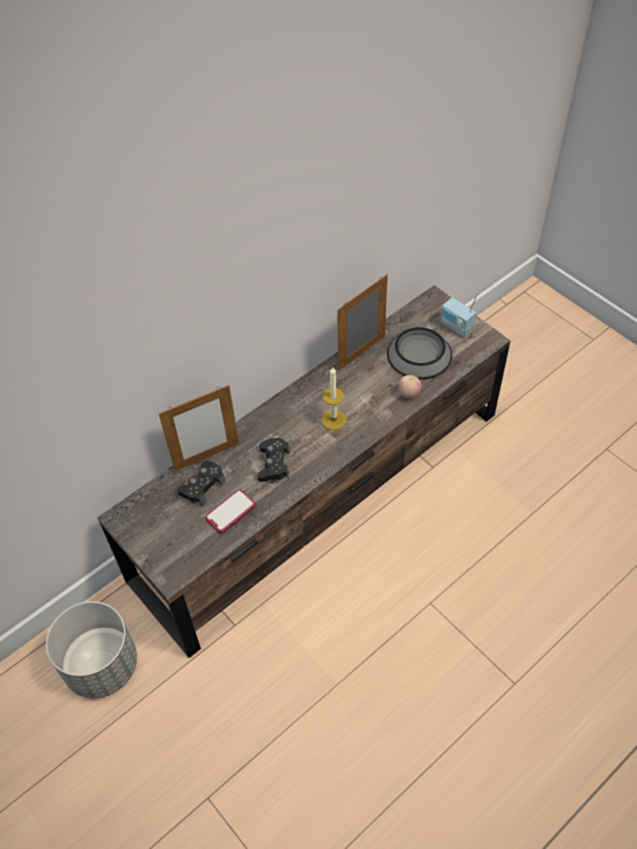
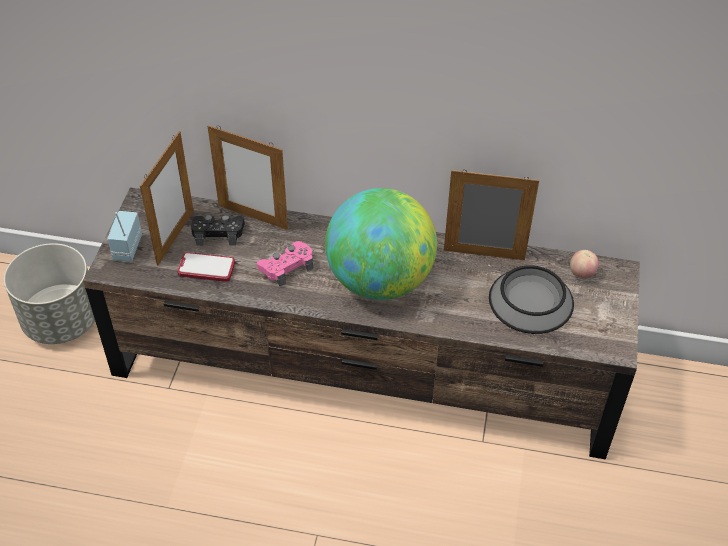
camera: 50 degrees right, 5 degrees down
(181, 515) = (175, 237): none -> picture frame
(274, 464) = (287, 267): black game controller -> pink game controller
(333, 419) = (380, 280): candle -> globe
(409, 394) = (470, 321): apple -> apple (581, 274)
(456, 327) = (601, 311): radio -> radio (126, 248)

